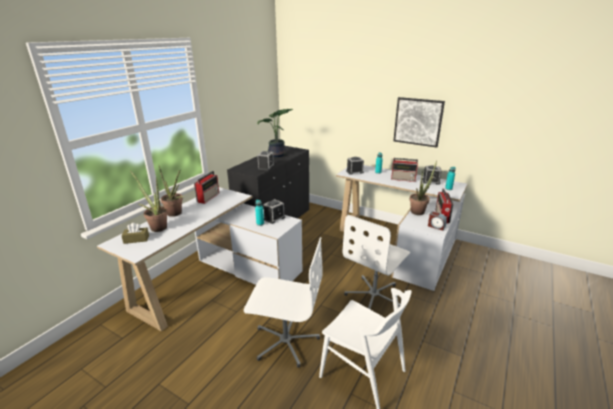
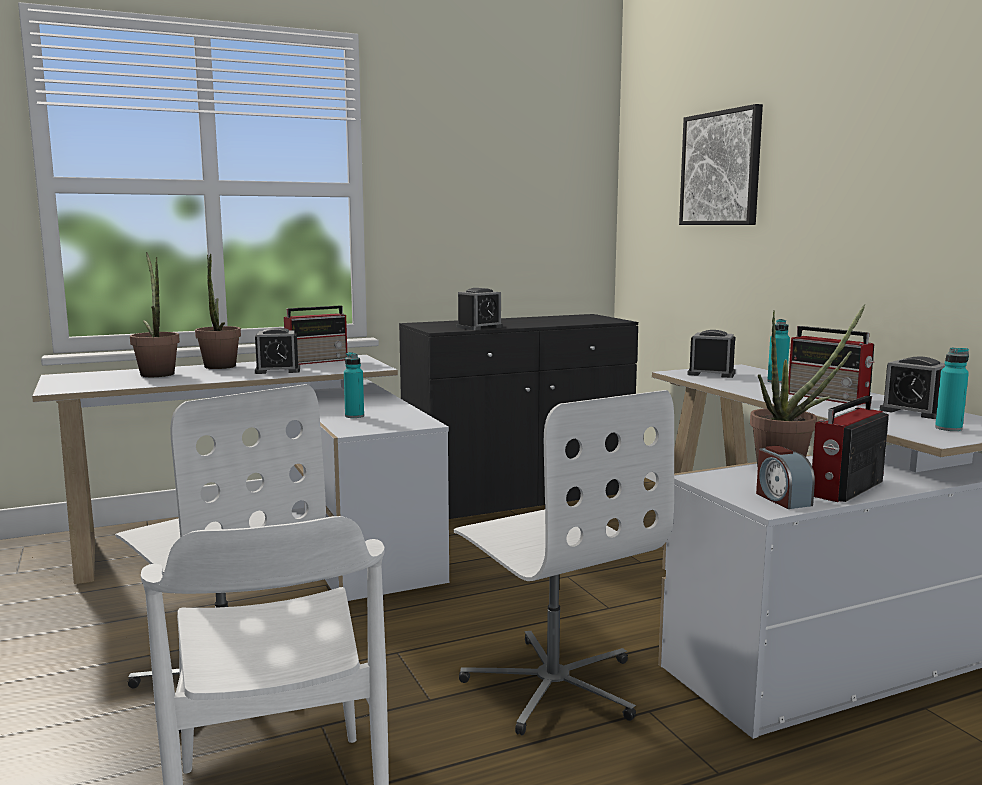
camera: 35 degrees right, 15 degrees down
(136, 239) = (99, 378): brown tissue box -> none
(274, 218) = (397, 415): alarm clock -> alarm clock (277, 370)
(277, 155) = (545, 320): potted plant -> none
(374, 296) = (553, 685): white office chair -> white office chair turned 105 degrees counterclockwise
(418, 121) = (903, 226): picture -> picture (721, 168)

